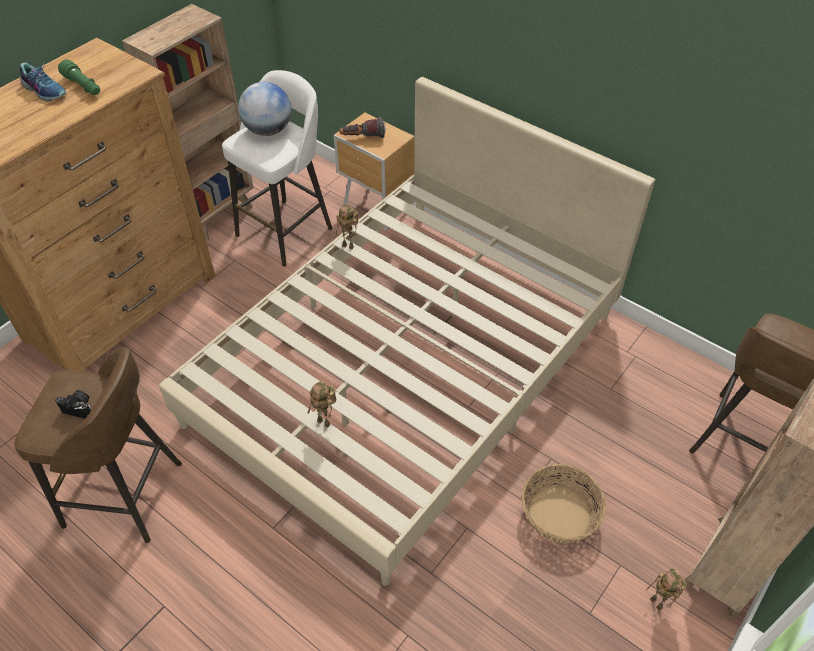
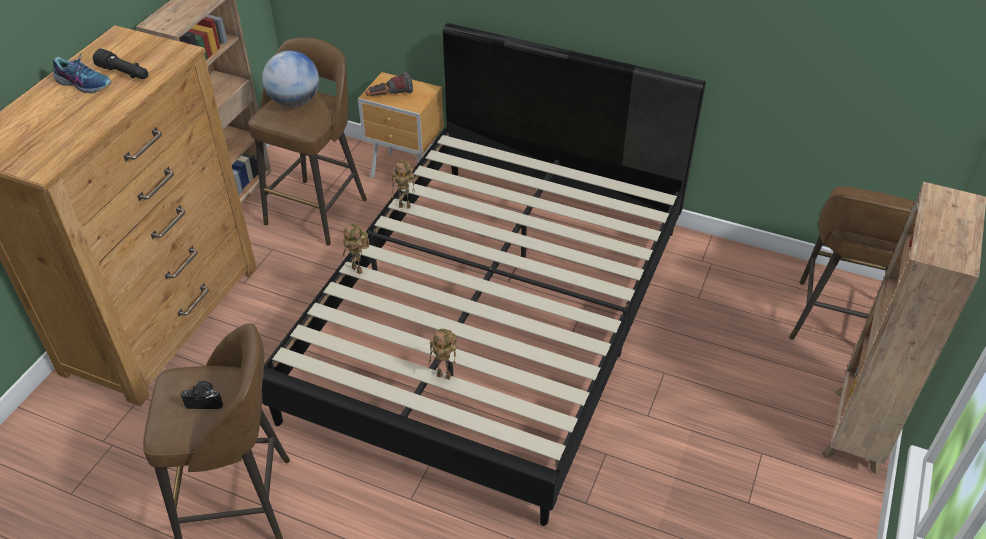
camera: 15 degrees left, 5 degrees down
(83, 86) = (124, 73): green flashlight -> black flashlight
(287, 230) = (318, 210): white stool -> brown stool
(408, 368) = (494, 318): beige bed -> black bed
(558, 514) = (688, 421): basket -> none
(658, 603) = (807, 478): toy robot -> toy robot (359, 269)

